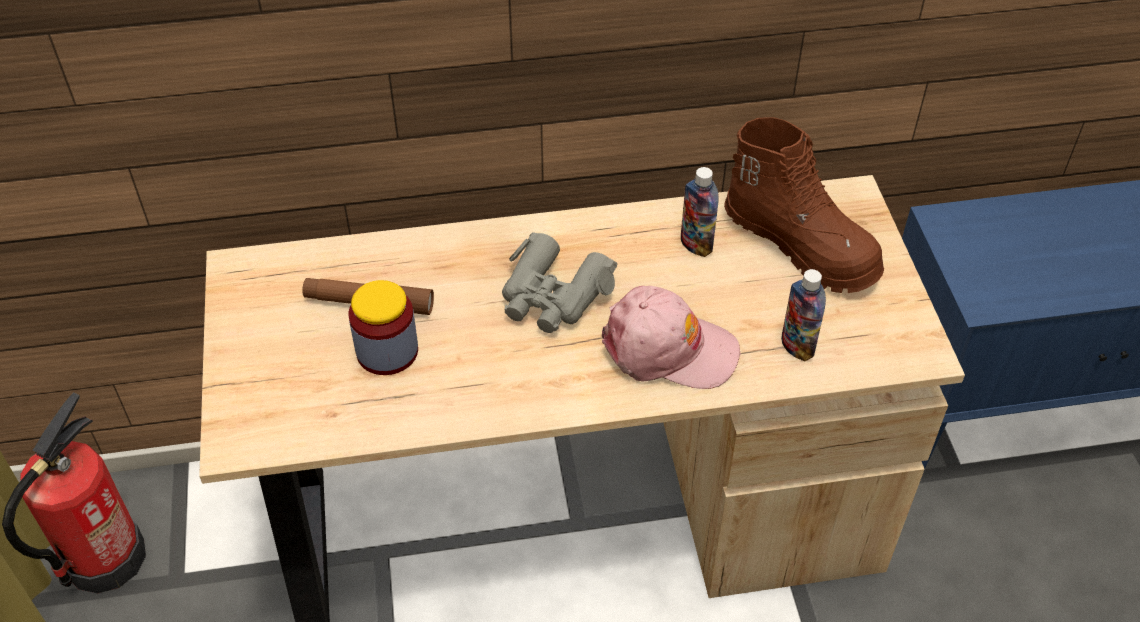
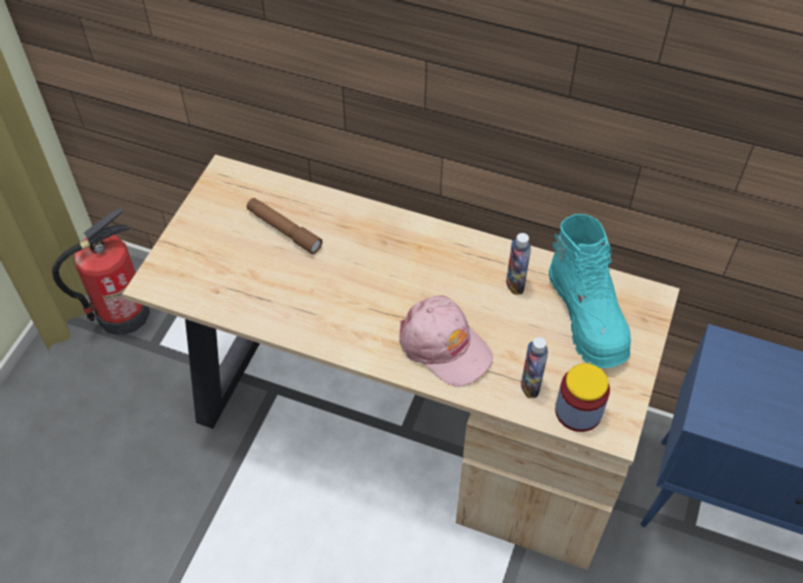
camera: 30 degrees right, 5 degrees up
(387, 351) = (273, 266): jar -> jar (578, 411)
(553, 296) = (397, 276): grey binoculars -> none
(801, 245) = (587, 317): brown boot -> turquoise boot

